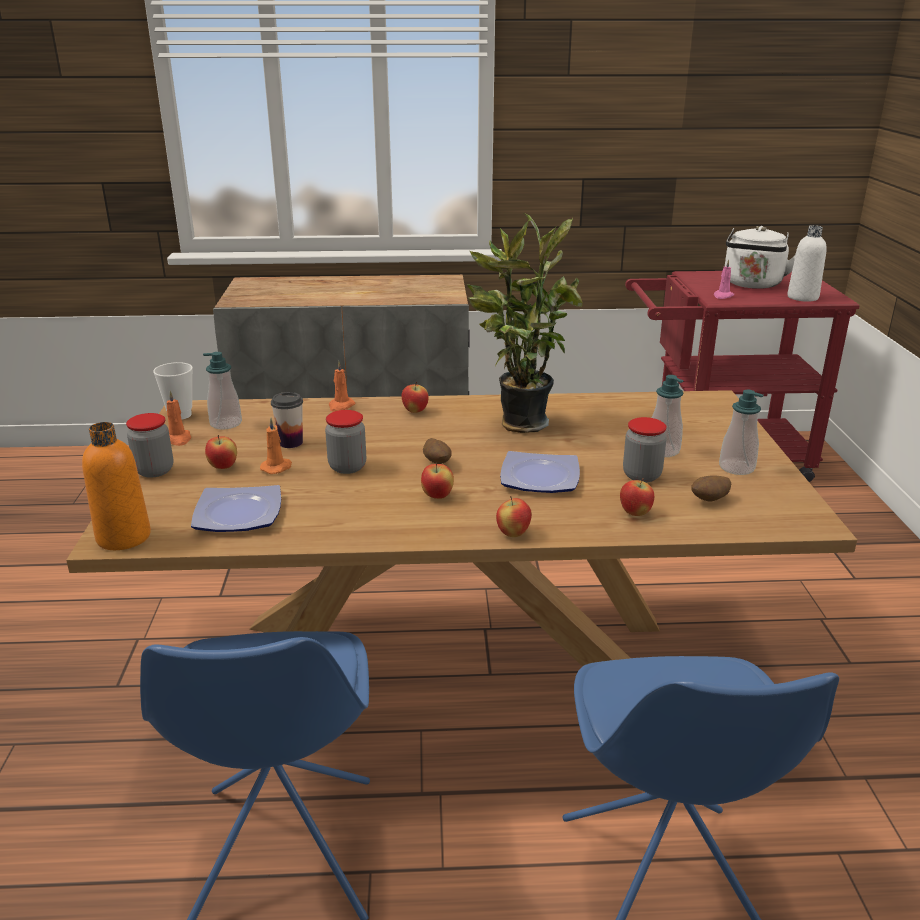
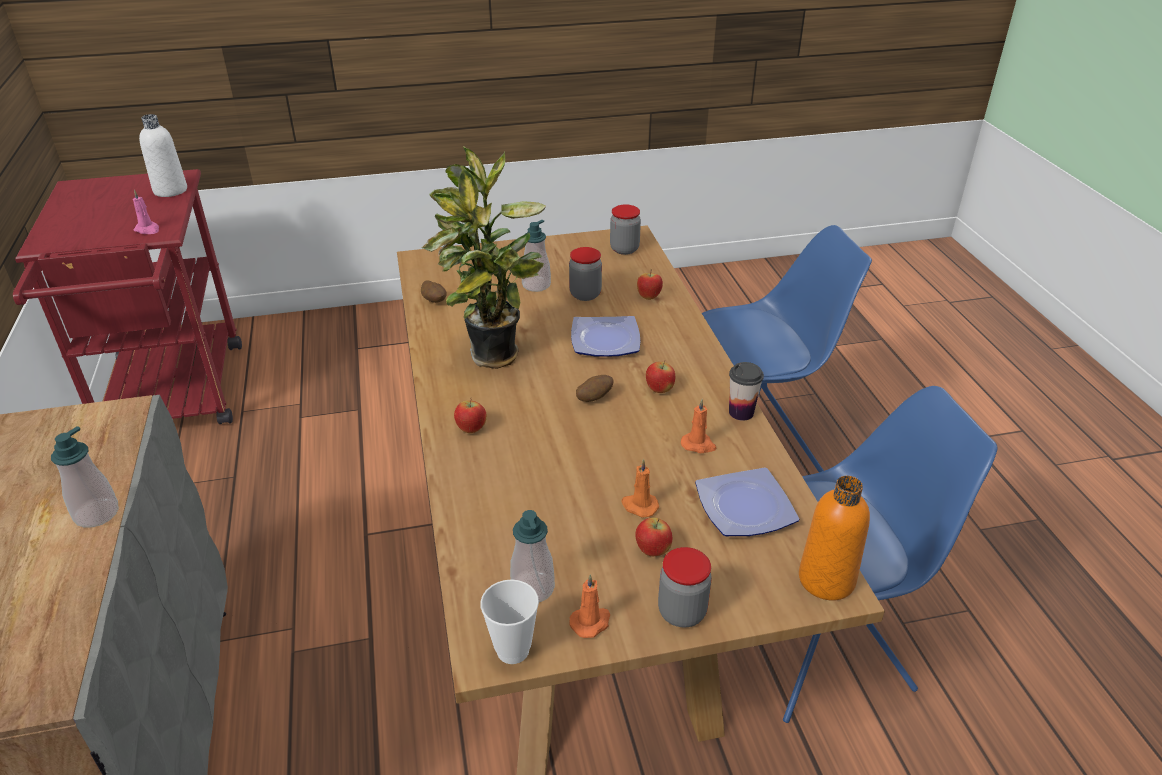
camera: 100 degrees left, 10 degrees up
(290, 443) = (575, 511): cup -> cup (741, 412)
(341, 406) = (462, 492): orange candle -> orange candle (698, 445)
(347, 467) = (621, 454): jar -> jar (624, 249)
(513, 534) = (703, 347): apple -> none
(709, 500) = (616, 269): potato -> potato (434, 301)
(736, 468) = (559, 256): soap dispenser -> soap dispenser (96, 514)
(752, 285) = (109, 212): white kettle -> none

